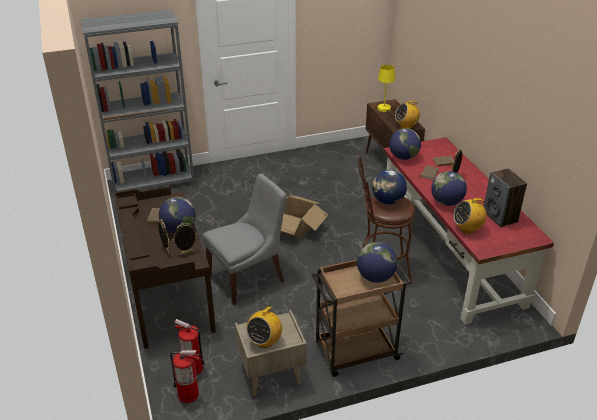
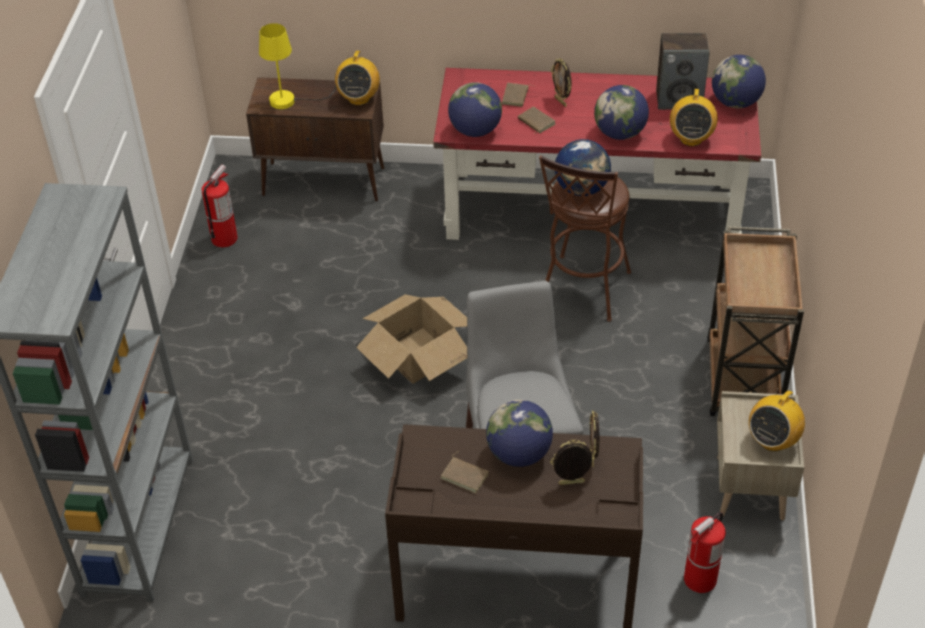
camera: 65 degrees left, 10 degrees up
(189, 394) = (754, 598): fire extinguisher -> fire extinguisher (224, 238)
(264, 341) = (772, 440): radio -> radio turned 75 degrees clockwise
(375, 277) = (762, 260): globe -> globe (735, 103)

